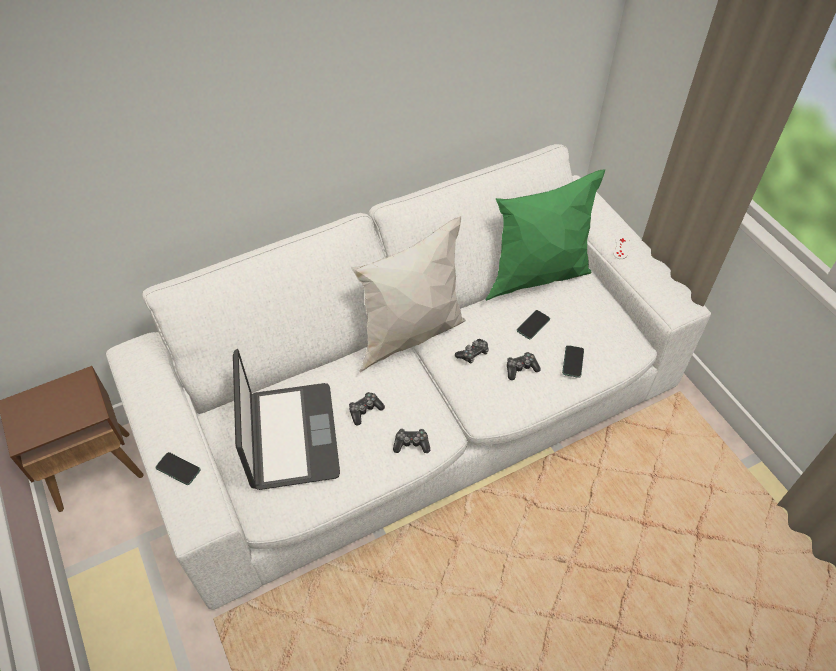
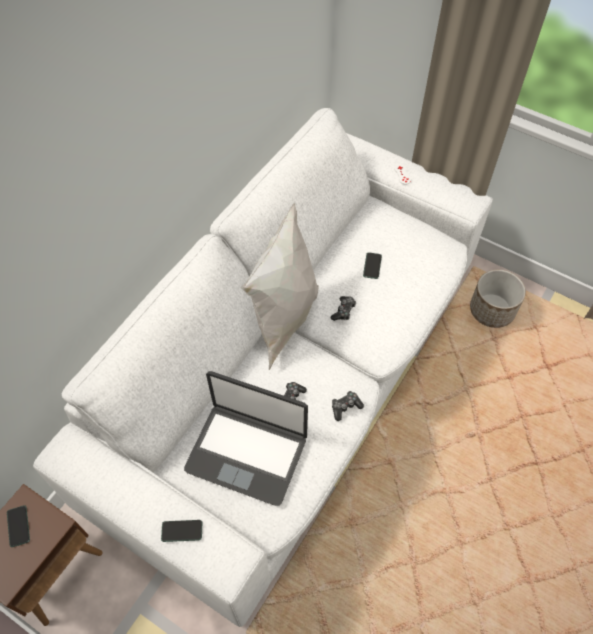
camera: 30 degrees left, 5 degrees up
(290, 437) = (247, 452): laptop -> laptop turned 150 degrees clockwise
(521, 368) = (386, 305): game controller -> none
(538, 276) = (349, 224): green pillow -> none
(573, 362) = (419, 281): phone -> phone (18, 526)
(671, 446) = (492, 310): none -> planter

